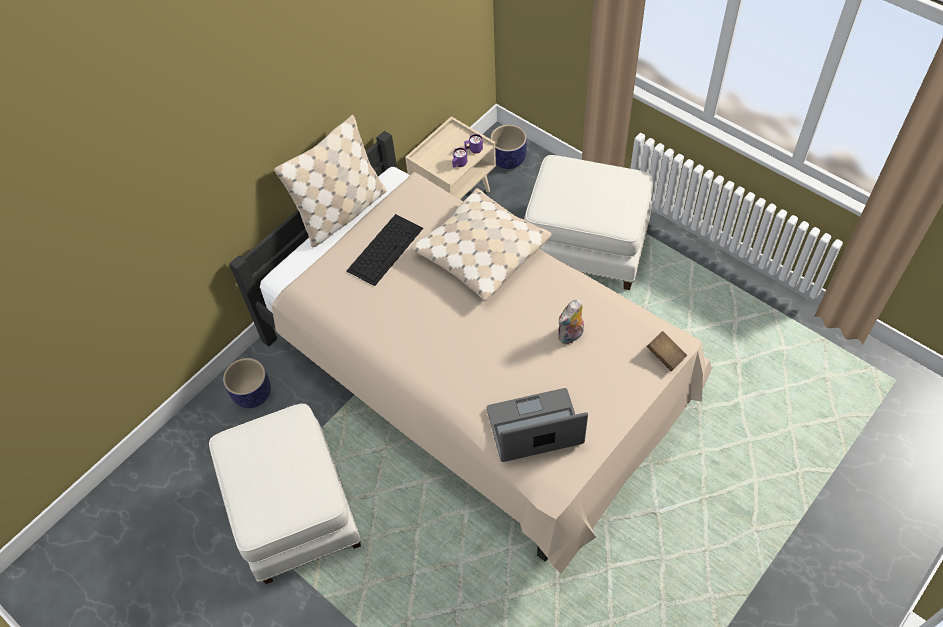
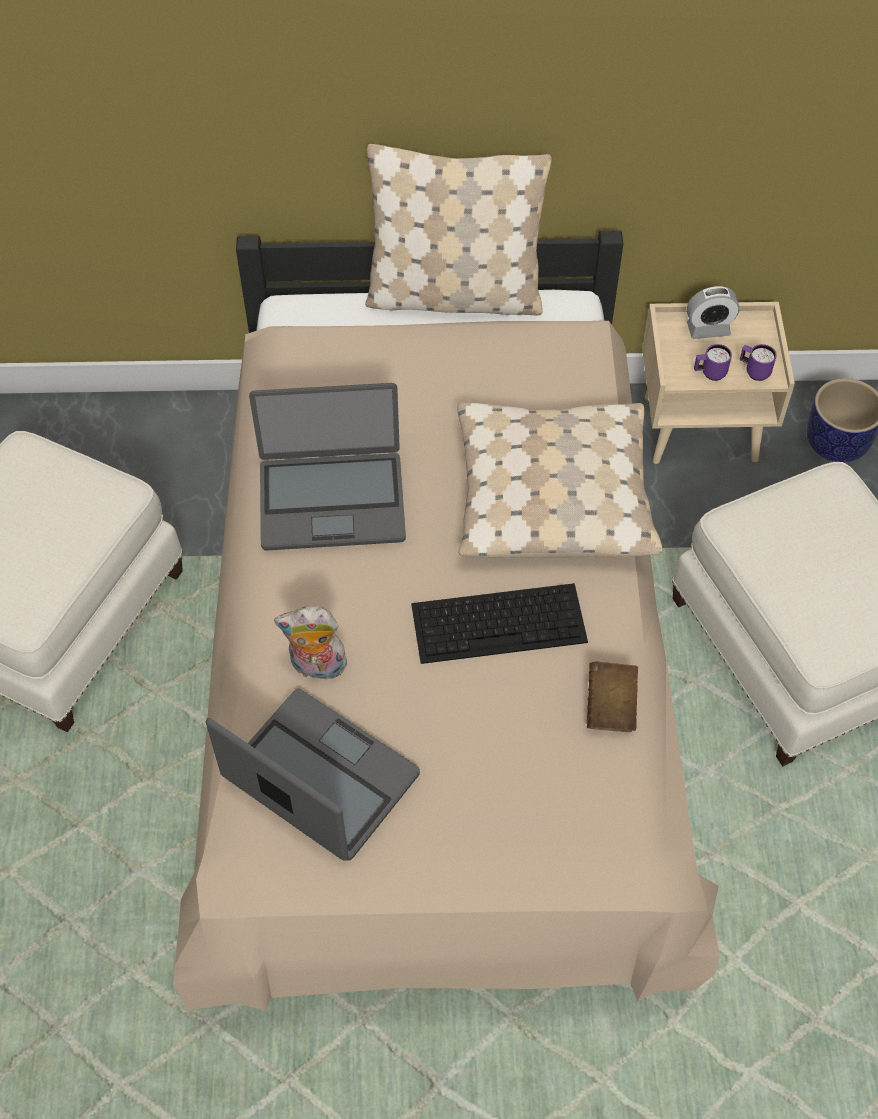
camera: 45 degrees right, 0 degrees up
(253, 394) = (180, 446): planter -> none
(385, 248) = (443, 382): keyboard -> keyboard (500, 622)
(403, 330) = (332, 500): none -> laptop
(437, 148) = (708, 329): none -> alarm clock
(571, 336) = (521, 713): plush toy -> plush toy (316, 667)
(665, 356) = (612, 870): brown book -> brown book (610, 705)

